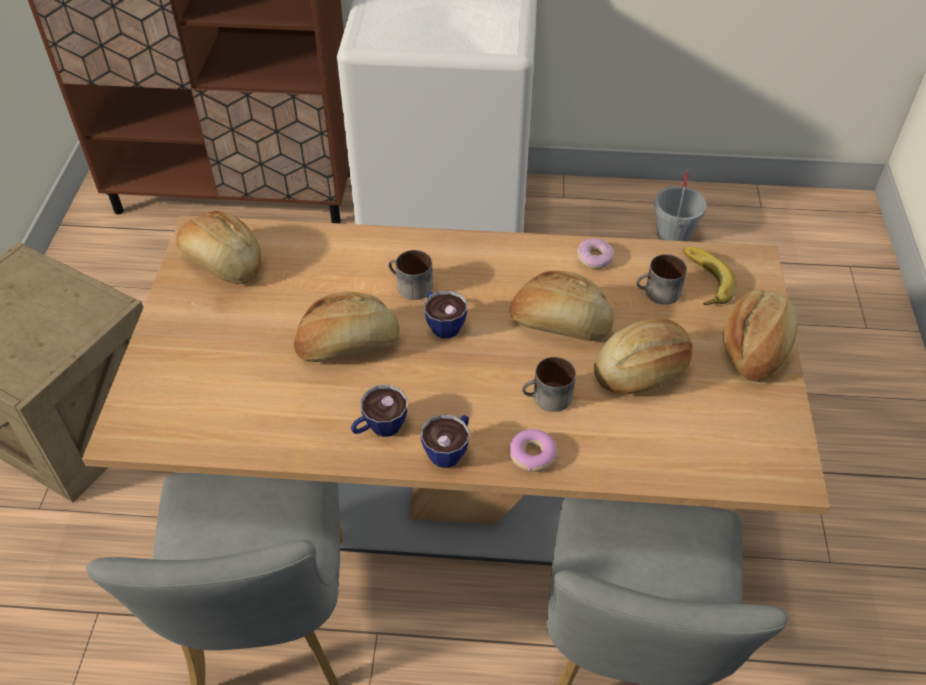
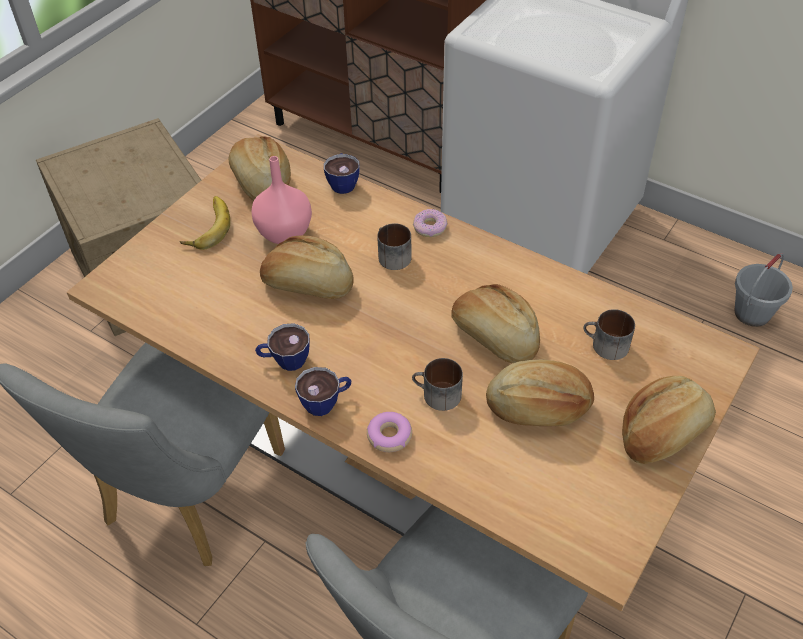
camera: 30 degrees right, 0 degrees up
(287, 304) = (286, 233): none -> pink vase
(442, 324) = (395, 297): cup -> cup (343, 182)
(595, 258) = (569, 292): donut -> donut (430, 227)
(701, 280) = (656, 350): banana -> banana (206, 227)

